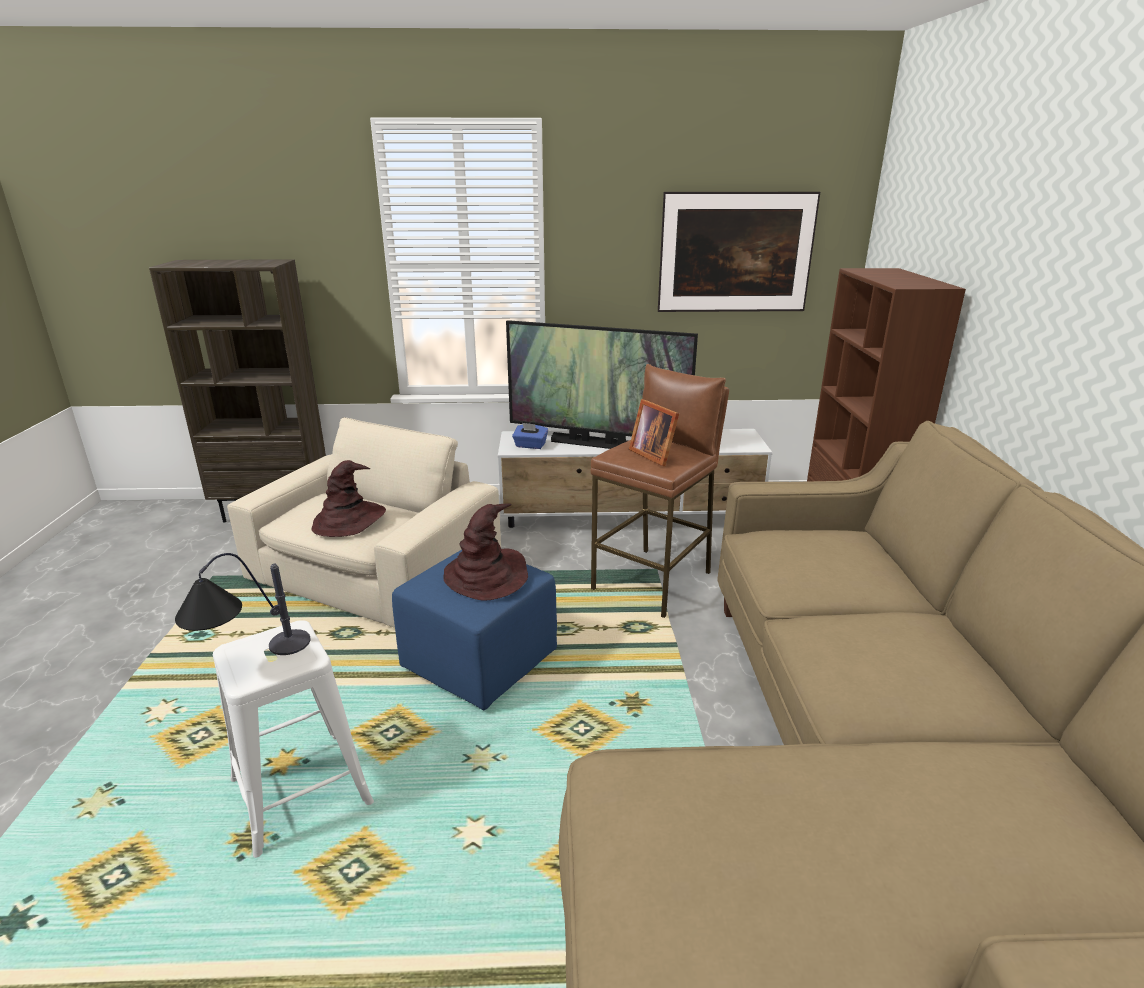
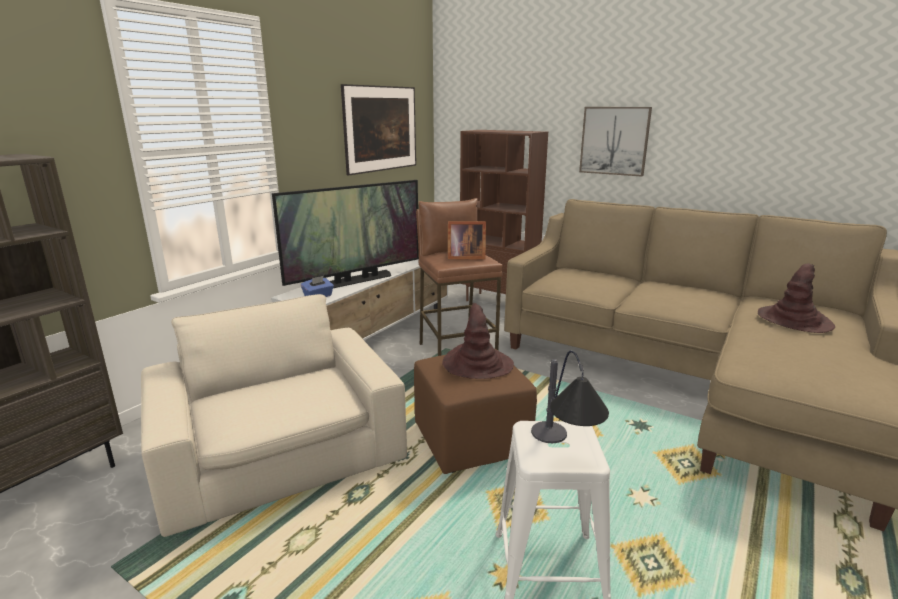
camera: 55 degrees left, 5 degrees down
(349, 520) = (294, 397): brown hat -> brown hat (794, 320)
(480, 661) = (470, 441): blue ottoman -> brown ottoman
(1047, 329) = (614, 141): none -> picture

